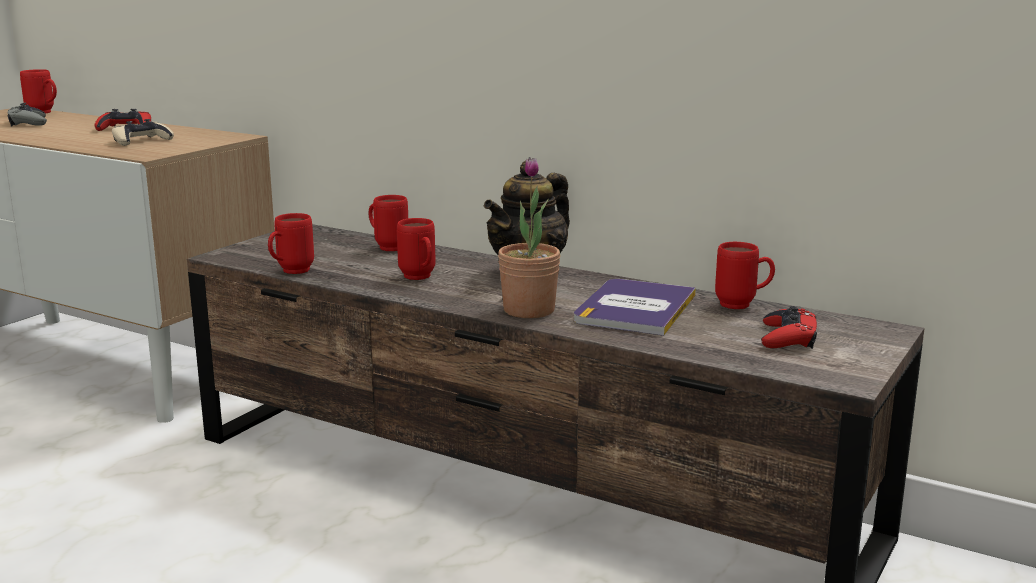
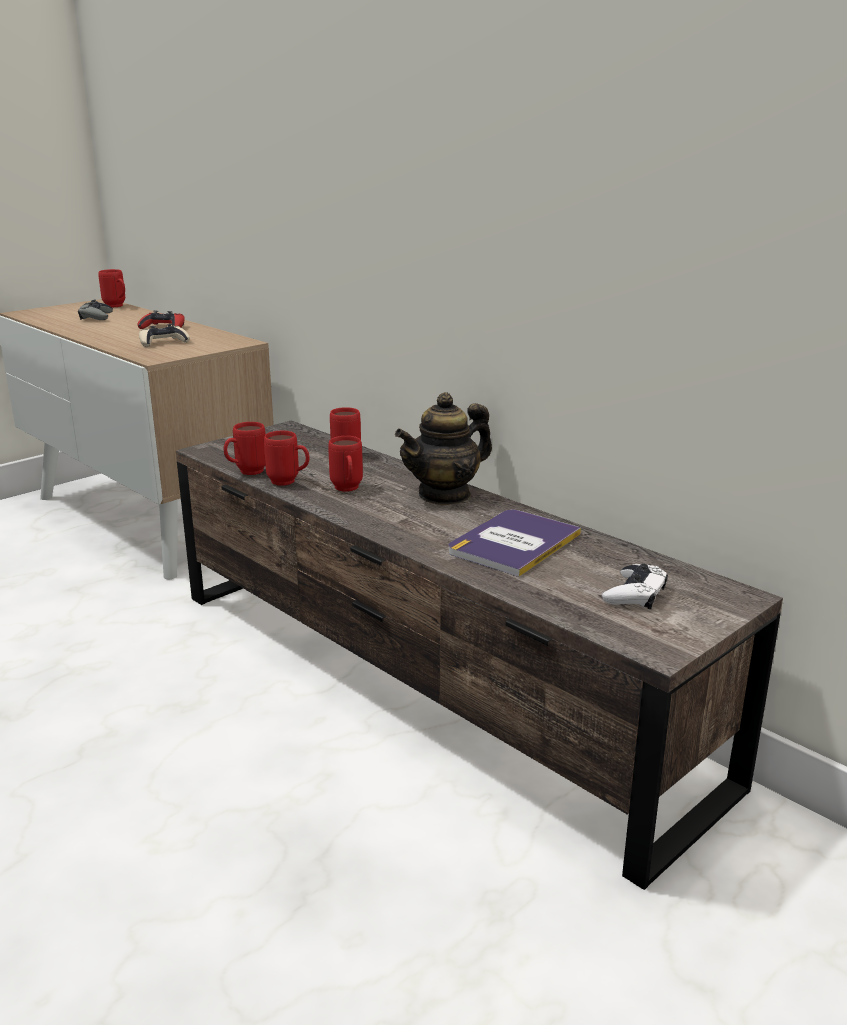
camera: 15 degrees right, 5 degrees up
(529, 310) = (417, 535): potted plant -> none
(743, 305) = (618, 551): red mug -> red mug (289, 482)
(788, 338) = (635, 593): red game controller -> white game controller

